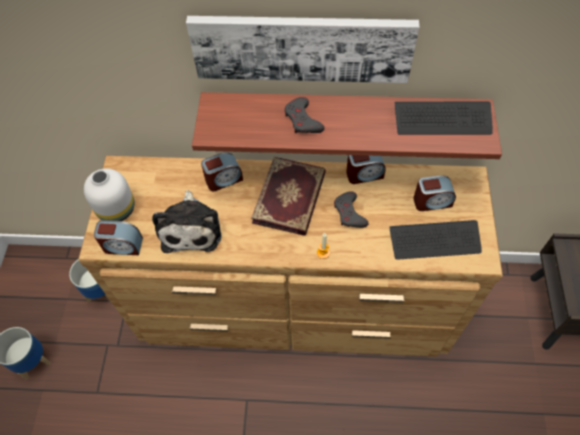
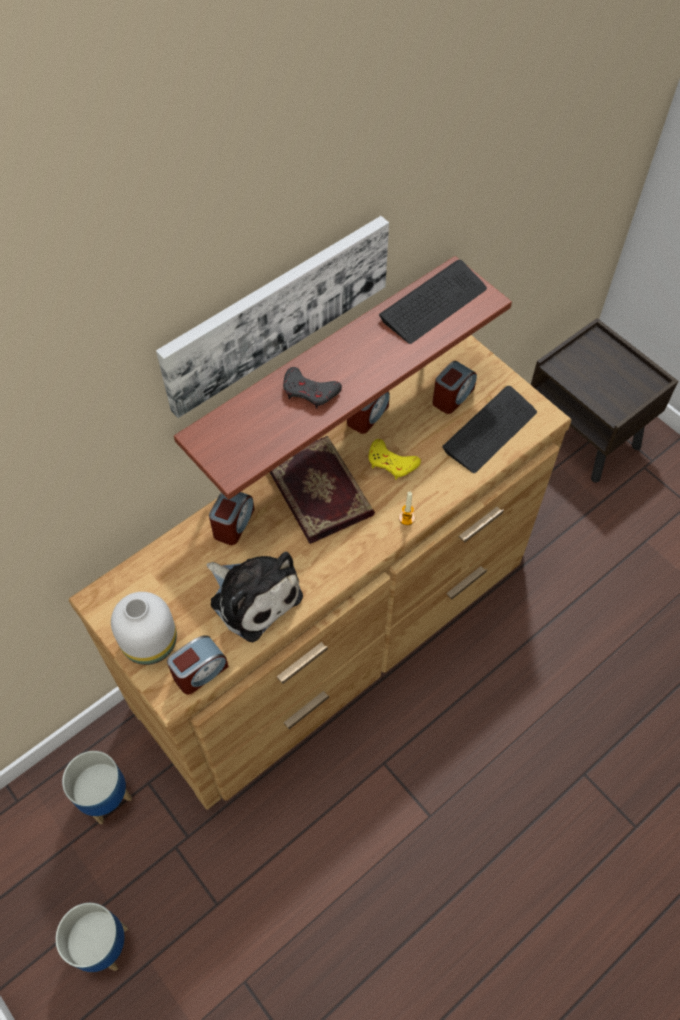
camera: 45 degrees left, 0 degrees up
(349, 213) = (391, 462): grey game controller -> yellow game controller

